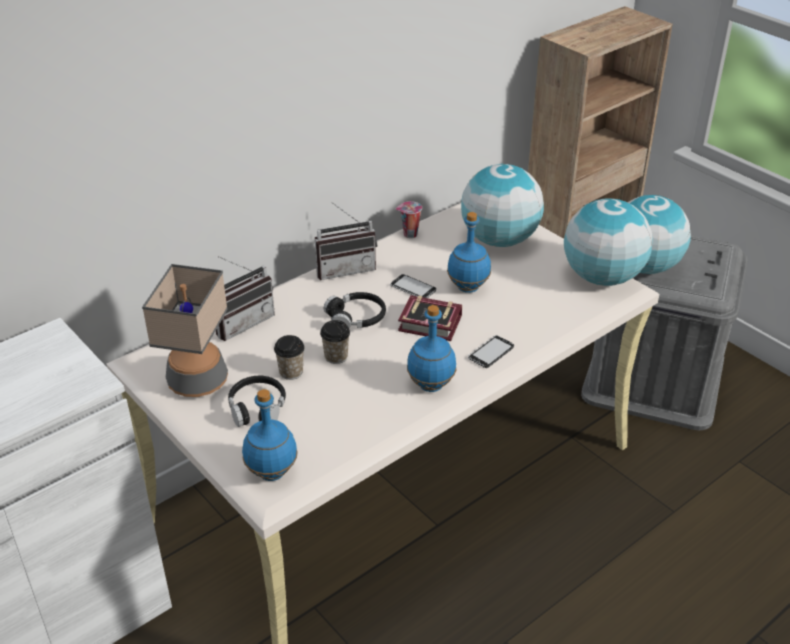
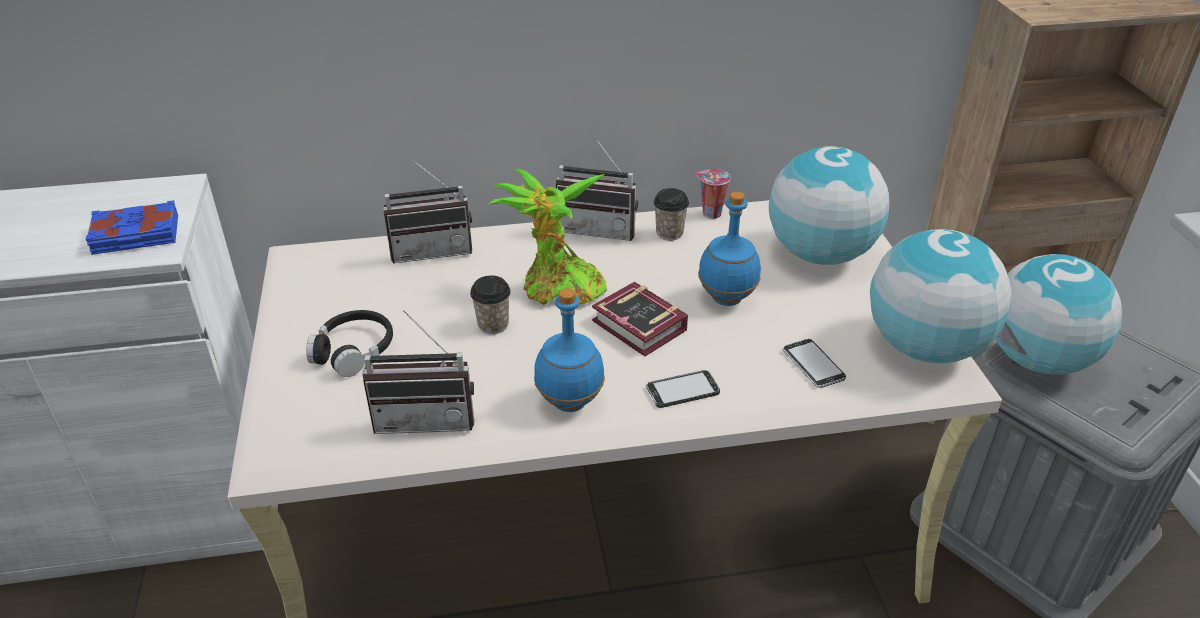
camera: 30 degrees right, 0 degrees up
(64, 379) = (136, 235): none -> blue book
(198, 381) = (326, 297): table lamp -> none
(272, 472) = (295, 432): blue bottle -> none
(291, 372) = (428, 324): cup -> cup (669, 233)
(351, 429) = (426, 417): none -> radio
(356, 318) = (558, 289): black headphones -> potted plant
(413, 288) = (656, 277): phone -> phone (813, 365)

